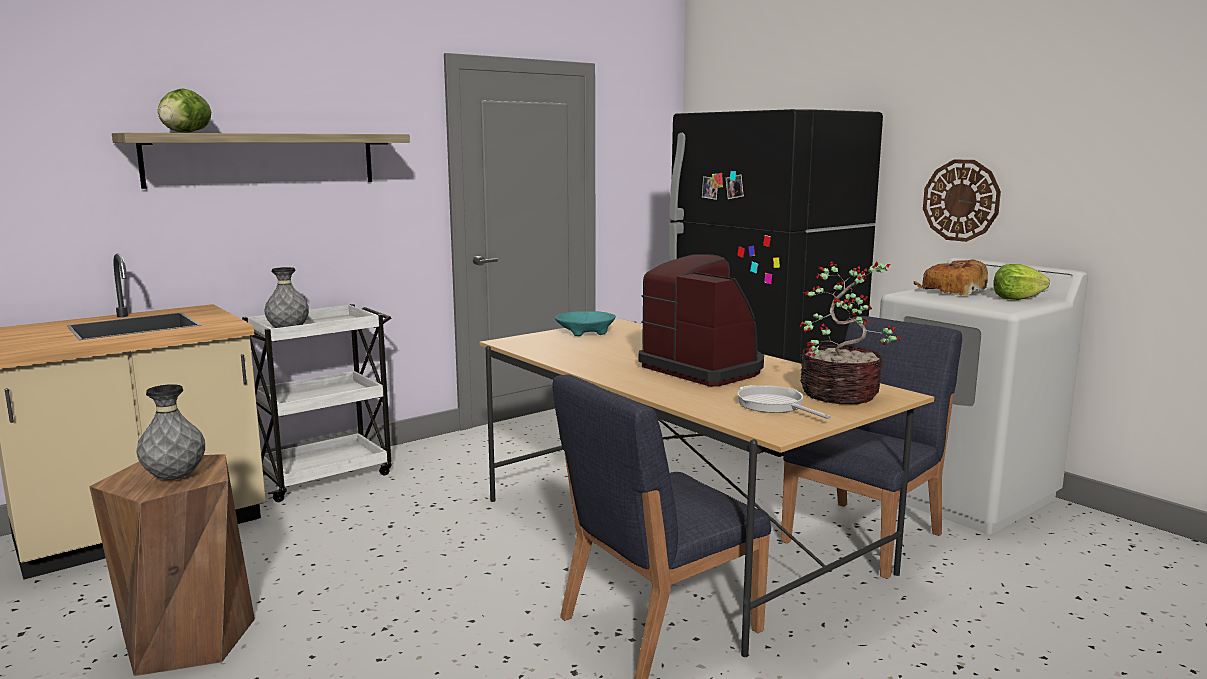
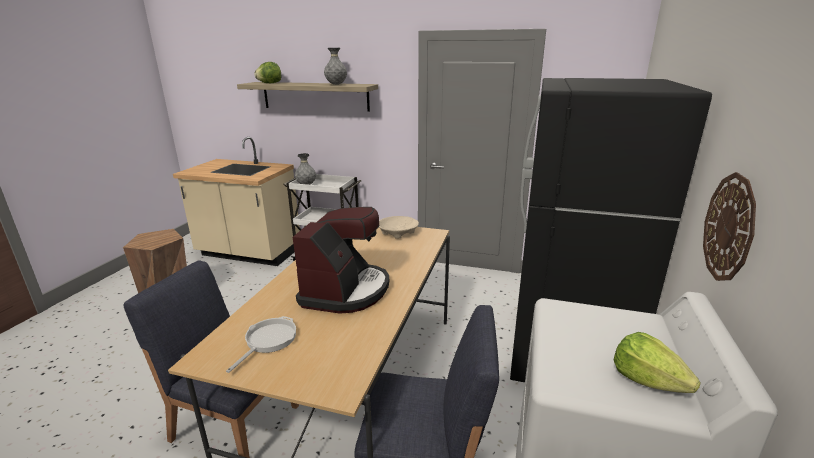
camera: 55 degrees right, 10 degrees up
(175, 478) = (150, 241): grey vase -> grey vase (336, 84)
(585, 332) = (397, 232): turquoise bowl -> beige bowl
(842, 394) = (320, 362): potted plant -> none
(951, 291) = (619, 328): bread -> none

